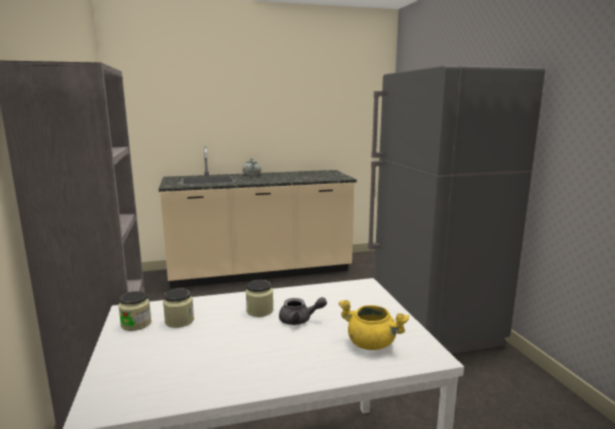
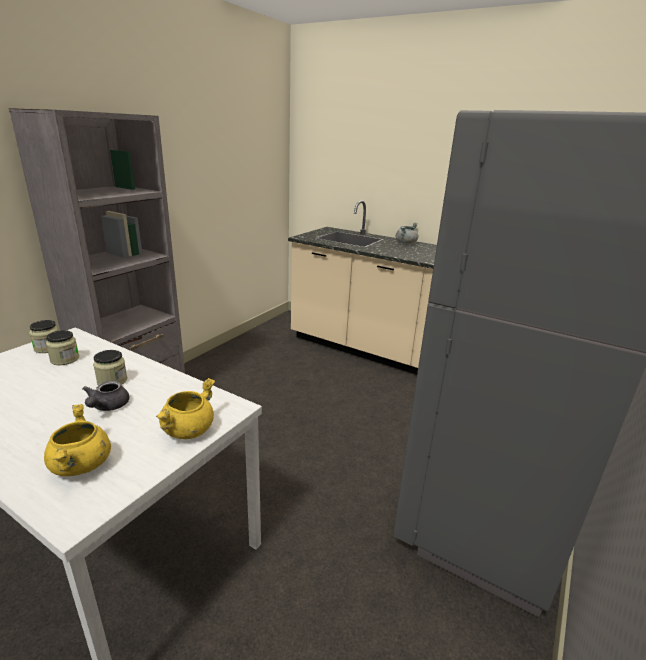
camera: 45 degrees right, 10 degrees up
(299, 320) = (107, 407): grey teapot -> grey teapot turned 45 degrees clockwise
(373, 303) = (188, 430): none -> yellow cooking pot

